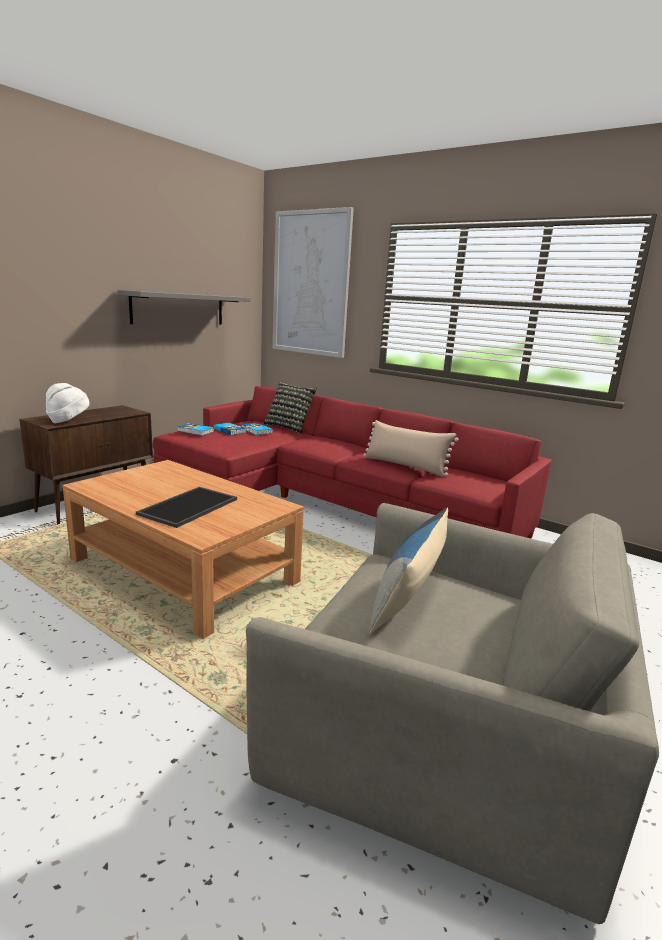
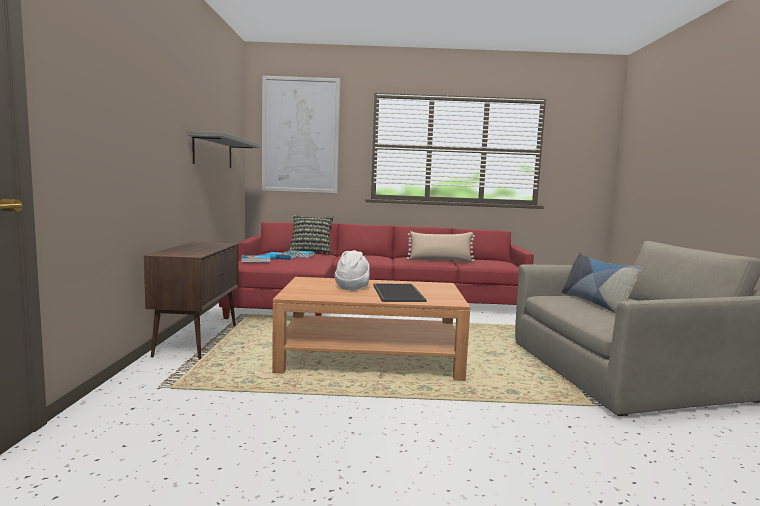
camera: 35 degrees left, 10 degrees down
(68, 421) = (197, 252): white hat -> white hat (352, 287)

